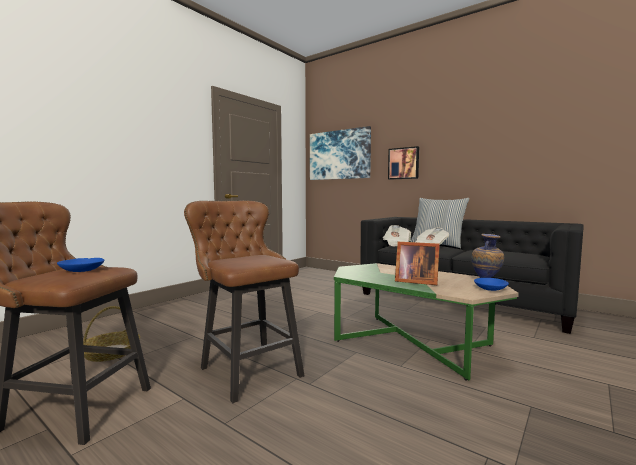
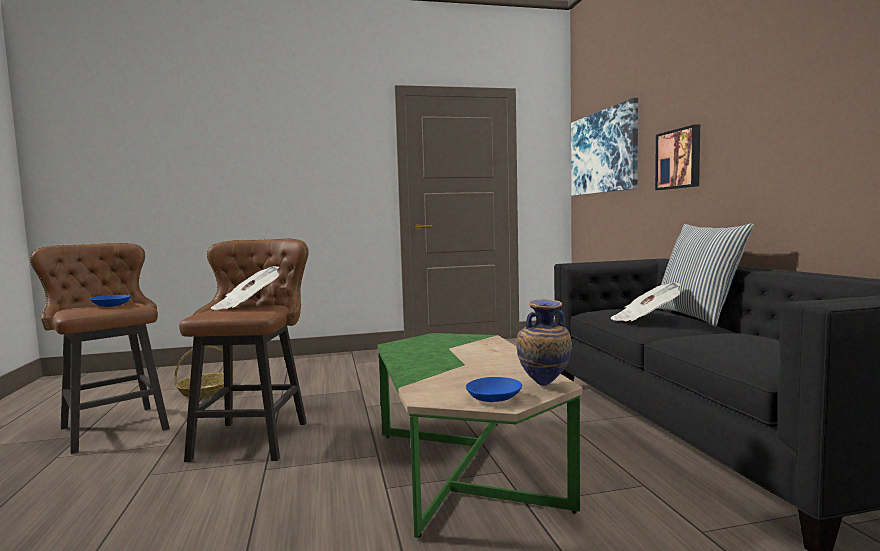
camera: 40 degrees right, 0 degrees up
(395, 244) = (609, 308): newspaper -> newspaper (247, 306)
(415, 281) = (438, 367): picture frame -> none

